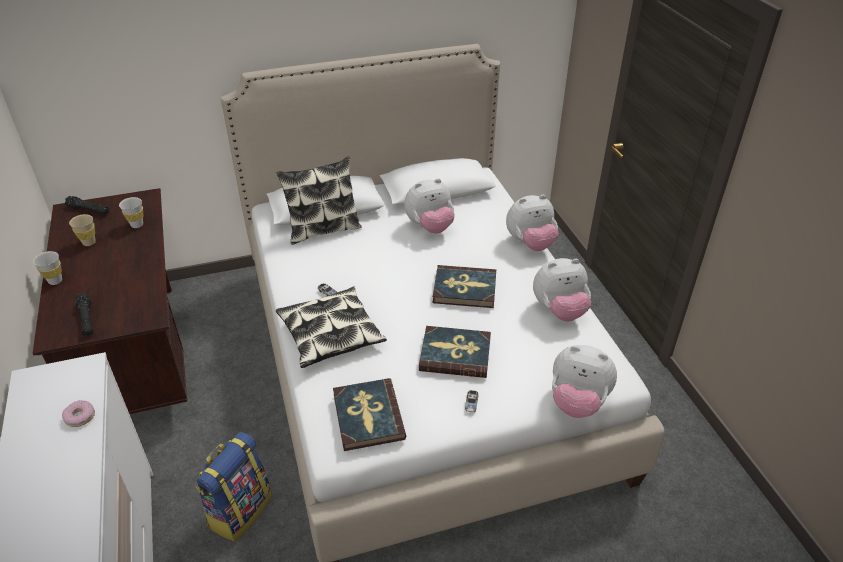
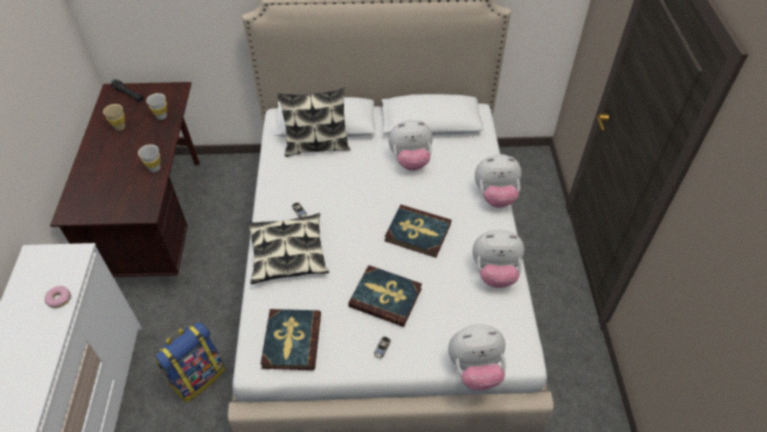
camera: 15 degrees right, 10 degrees up
(55, 281) = (84, 160): white cup -> white cup (155, 168)
(87, 319) = (97, 202): black flashlight -> none
(577, 402) = (475, 369): plush toy -> plush toy turned 45 degrees counterclockwise

